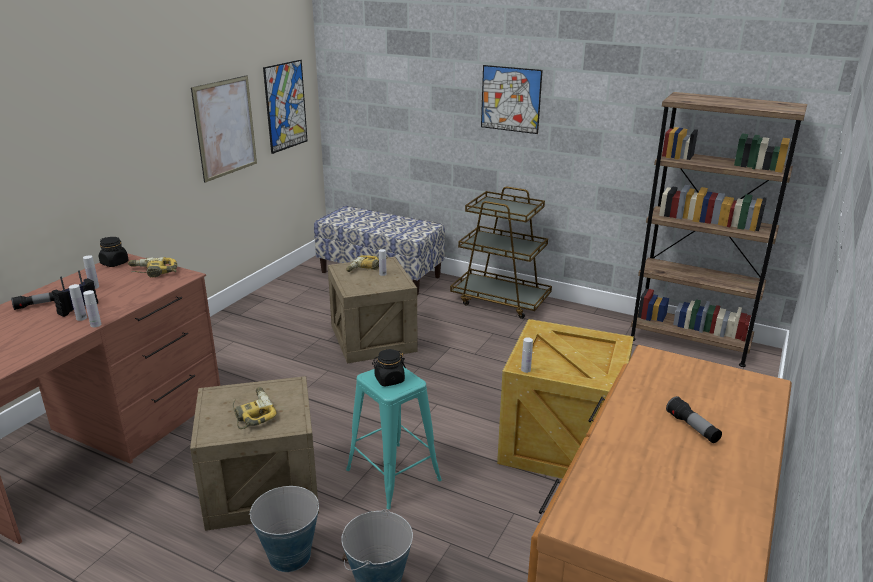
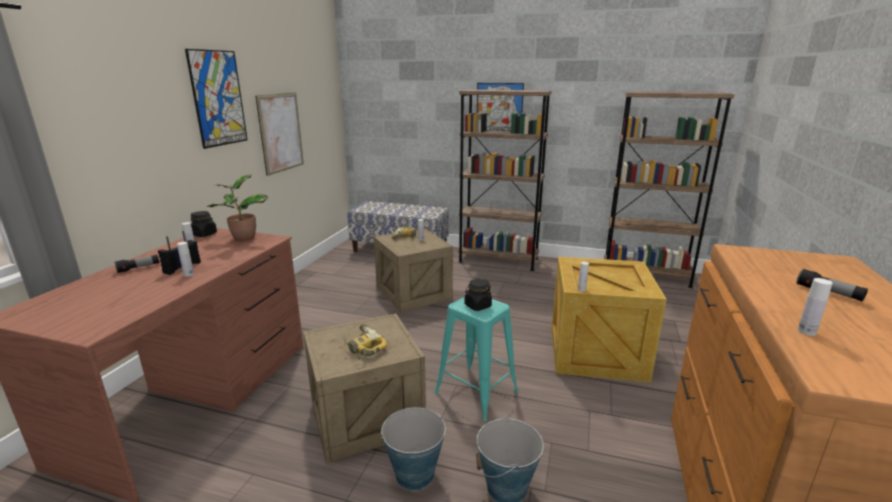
camera: 10 degrees left, 5 degrees down
(96, 325) = (205, 278): white bottle -> white bottle (806, 331)
(153, 272) = (243, 238): power drill -> potted plant
(285, 106) = (322, 121): picture -> picture (218, 98)
(500, 300) = (498, 260): brown cart -> brown bookcase

